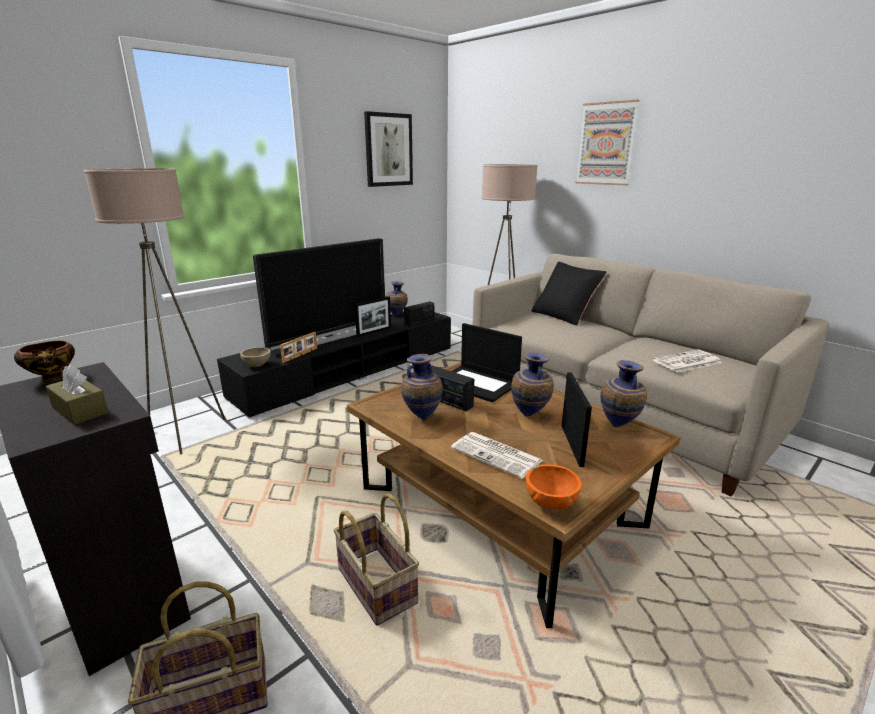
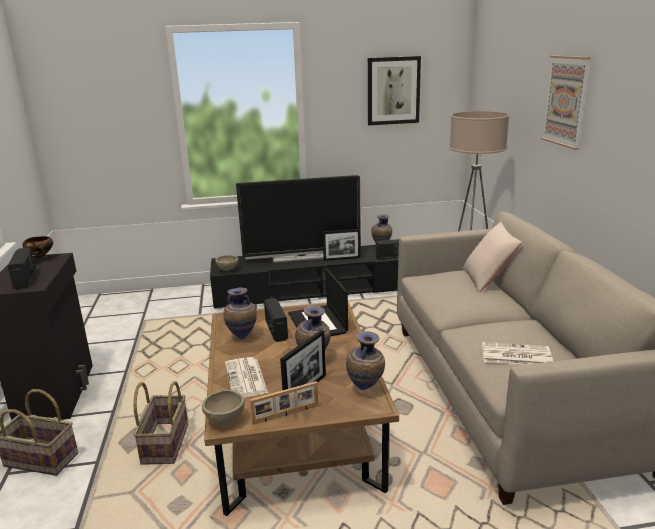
camera: 35 degrees right, 0 degrees up
(80, 410) = (25, 279): brown tissue box -> radio
(186, 434) = (170, 309): beige floor lamp -> none
(301, 355) = (264, 268): picture frame -> picture frame (286, 415)
(551, 503) = (225, 419): orange bowl -> beige bowl
(565, 316) = (488, 279): black pillow -> beige pillow

